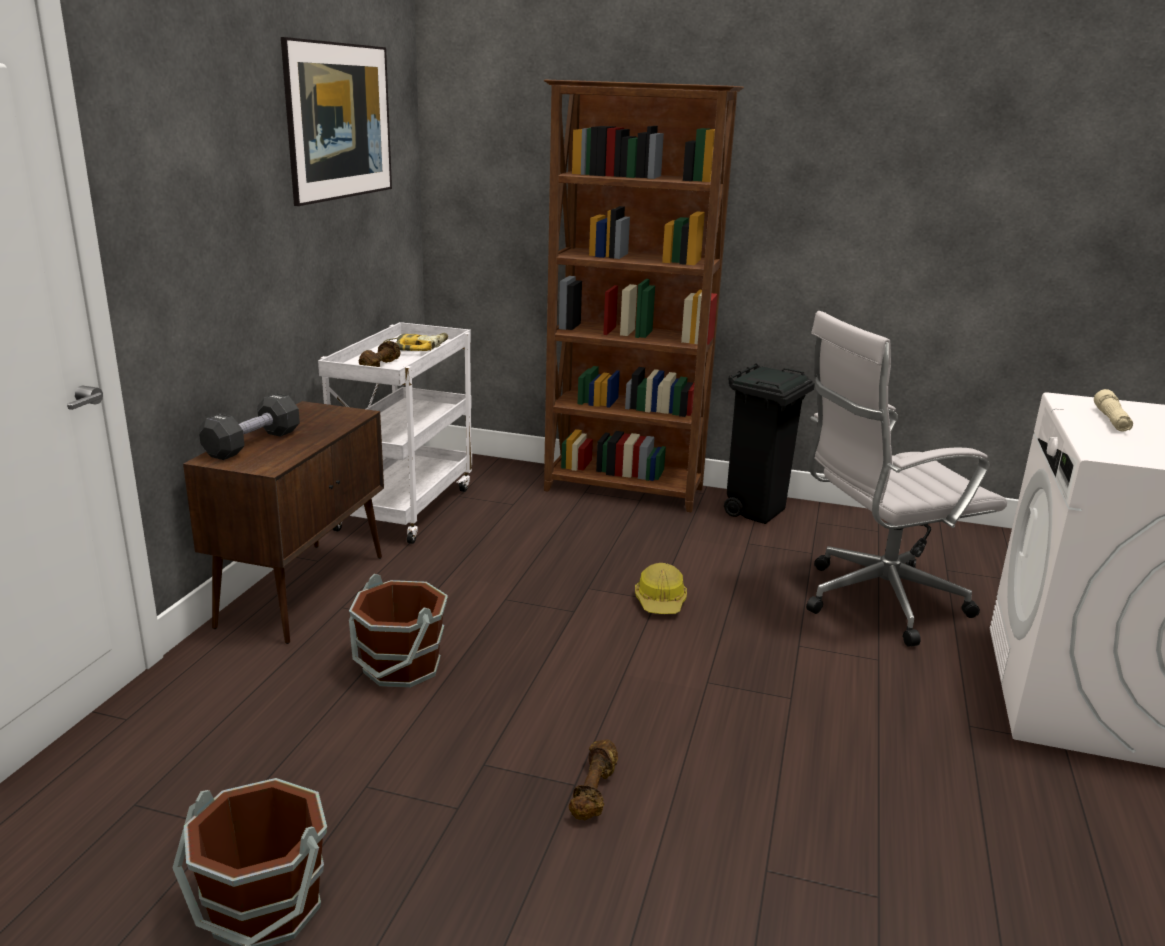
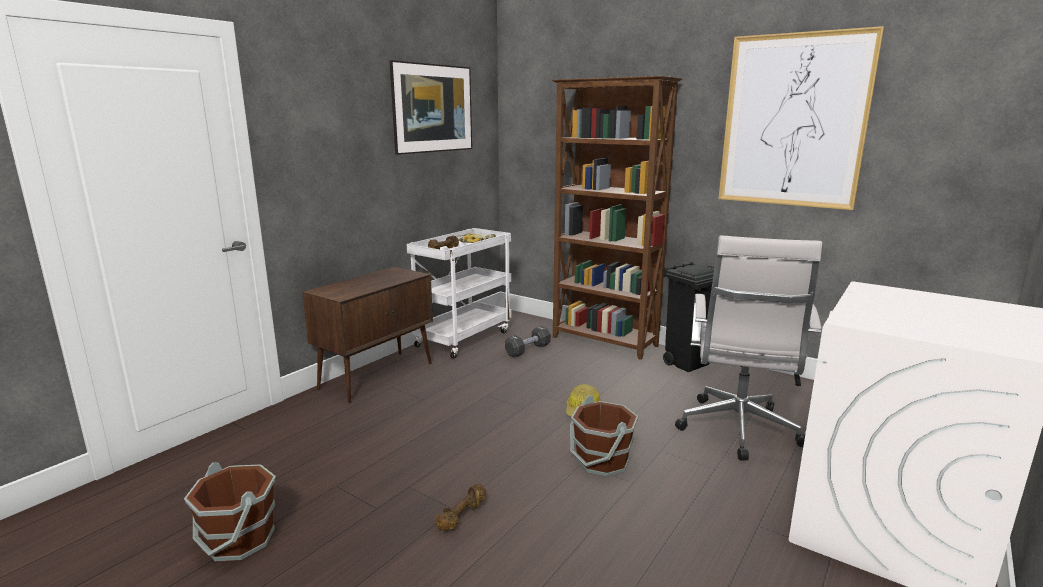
camera: 20 degrees right, 5 degrees down
(253, 444) = (346, 285): black dumbbell -> black dumbbell (528, 350)
(400, 667) = (400, 424): brown bucket -> brown bucket (601, 461)
(875, 602) = (738, 431): white office chair -> white office chair turned 75 degrees counterclockwise
(903, 159) = (793, 121): none -> picture
(1111, 420) = (886, 301): beige flashlight -> none

